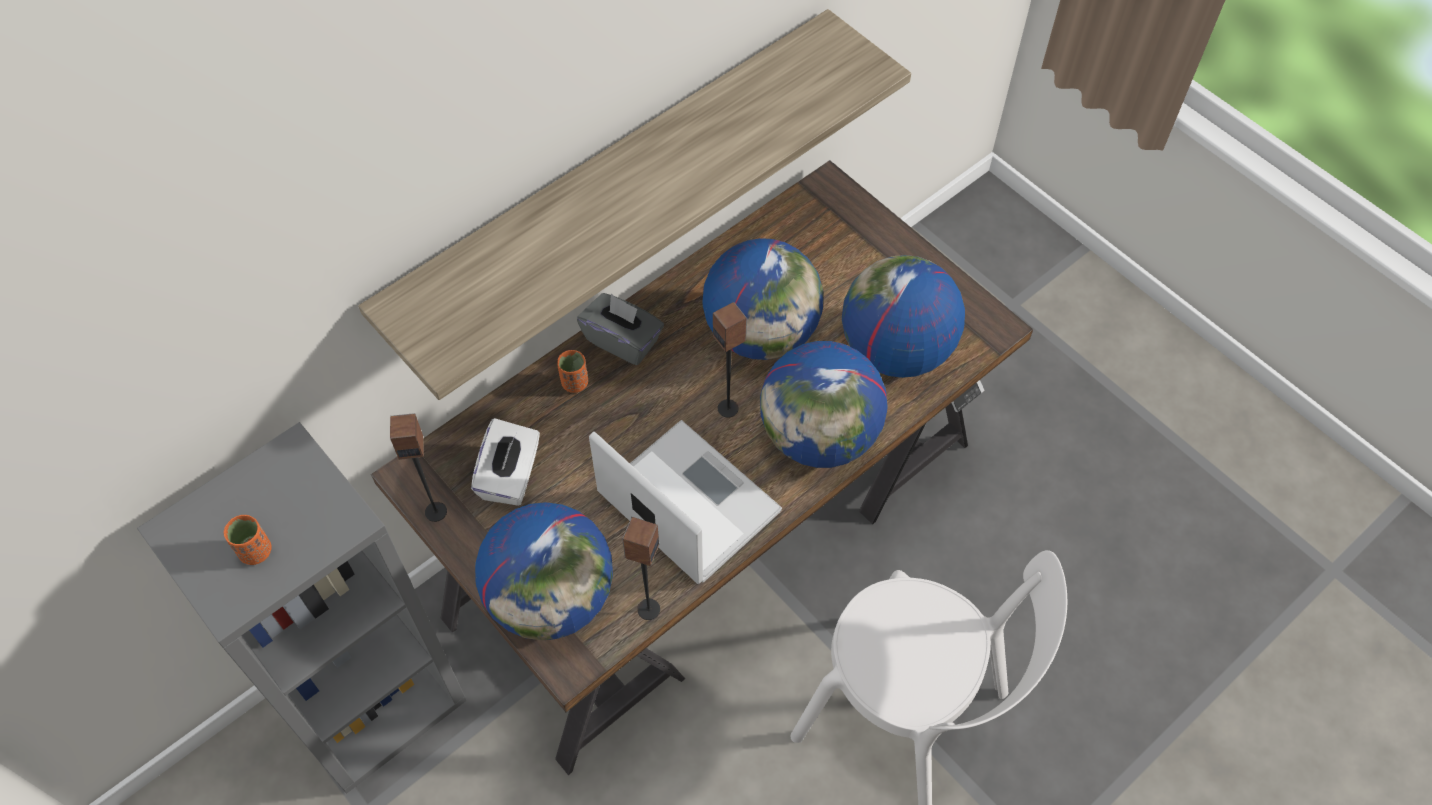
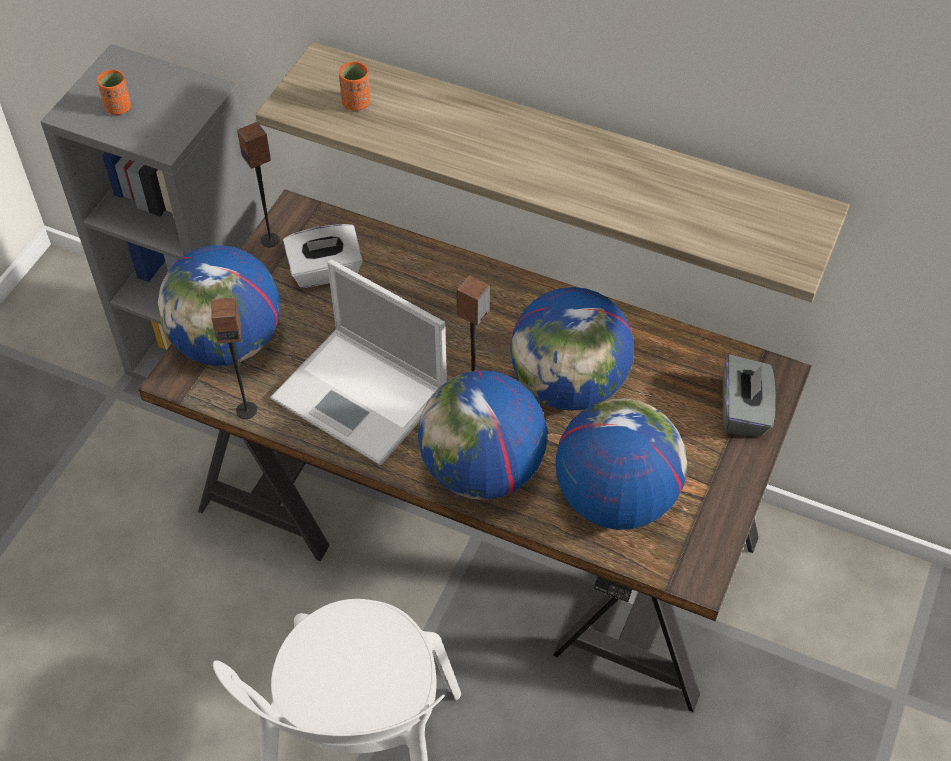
camera: 65 degrees right, 5 degrees down
(574, 382) = (438, 275): orange cup -> orange cup (356, 103)
(623, 340) = (500, 290): grey tissue box -> grey tissue box (744, 411)
(686, 501) = (362, 396): laptop -> laptop turned 105 degrees clockwise

